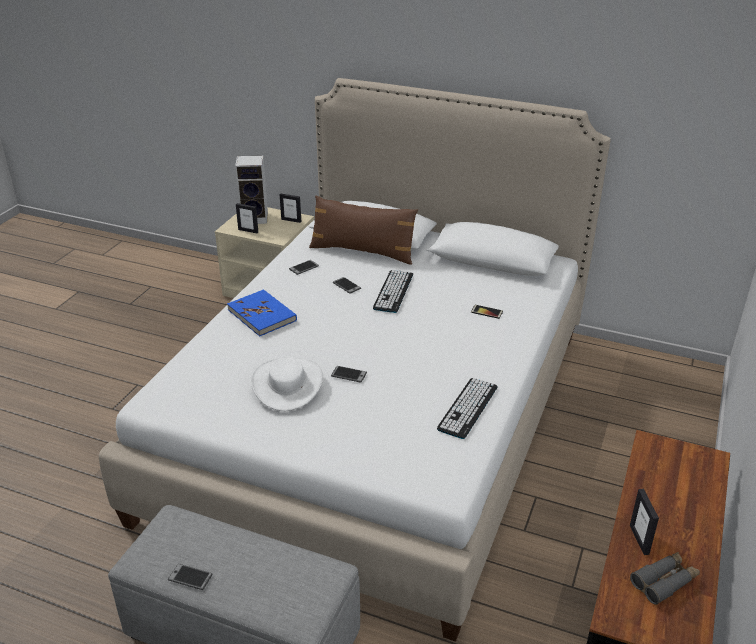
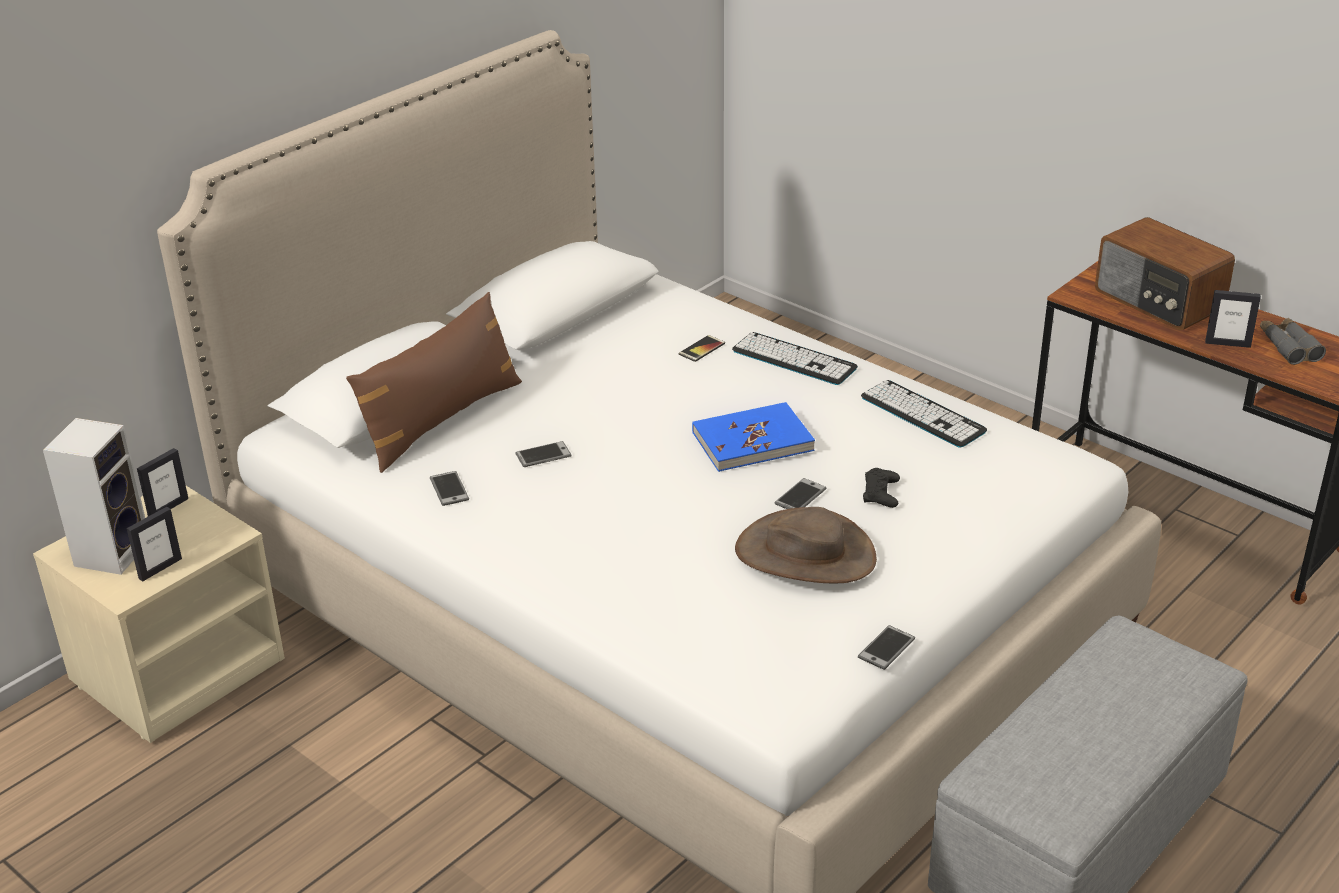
camera: 70 degrees left, 0 degrees up
(190, 577) = (1113, 766): phone -> phone (886, 648)
(262, 315) = (581, 556): blue book -> blue book (752, 441)
(288, 384) = (805, 554): white hat -> brown hat
(367, 404) = (881, 493): none -> black game controller
(393, 291) = (593, 414): keyboard -> keyboard (794, 359)
(679, 491) = (1158, 301): none -> radio

